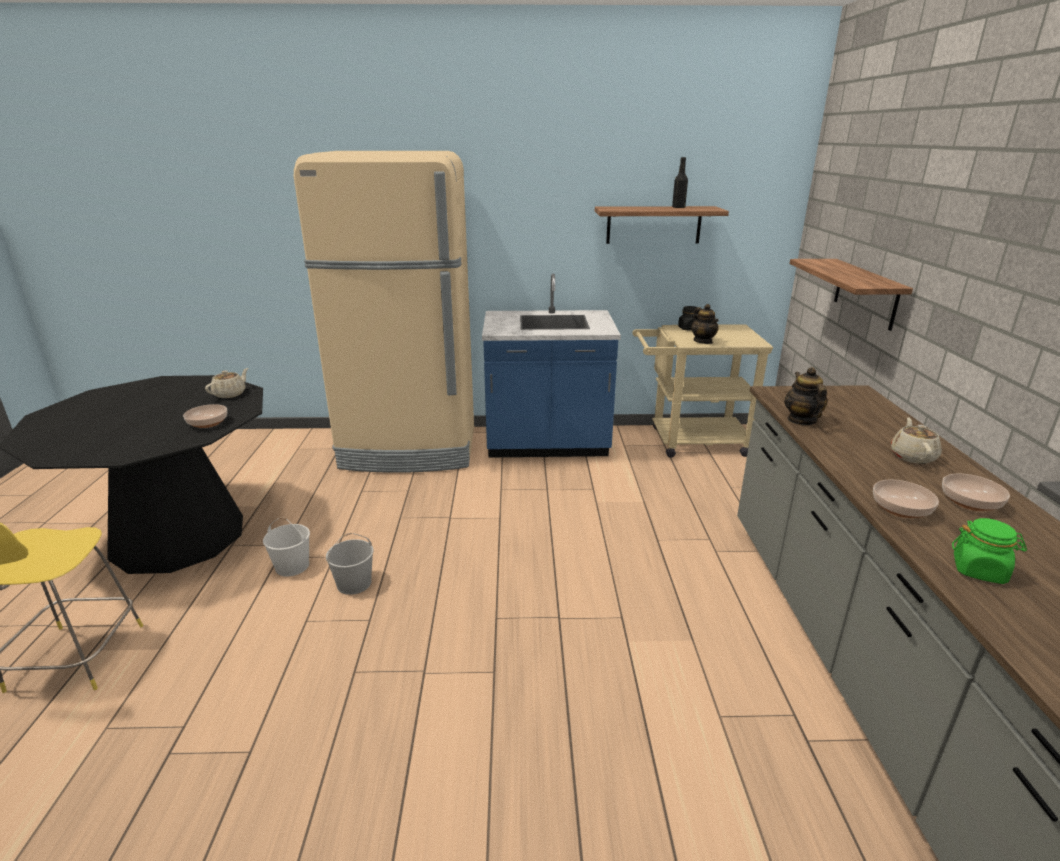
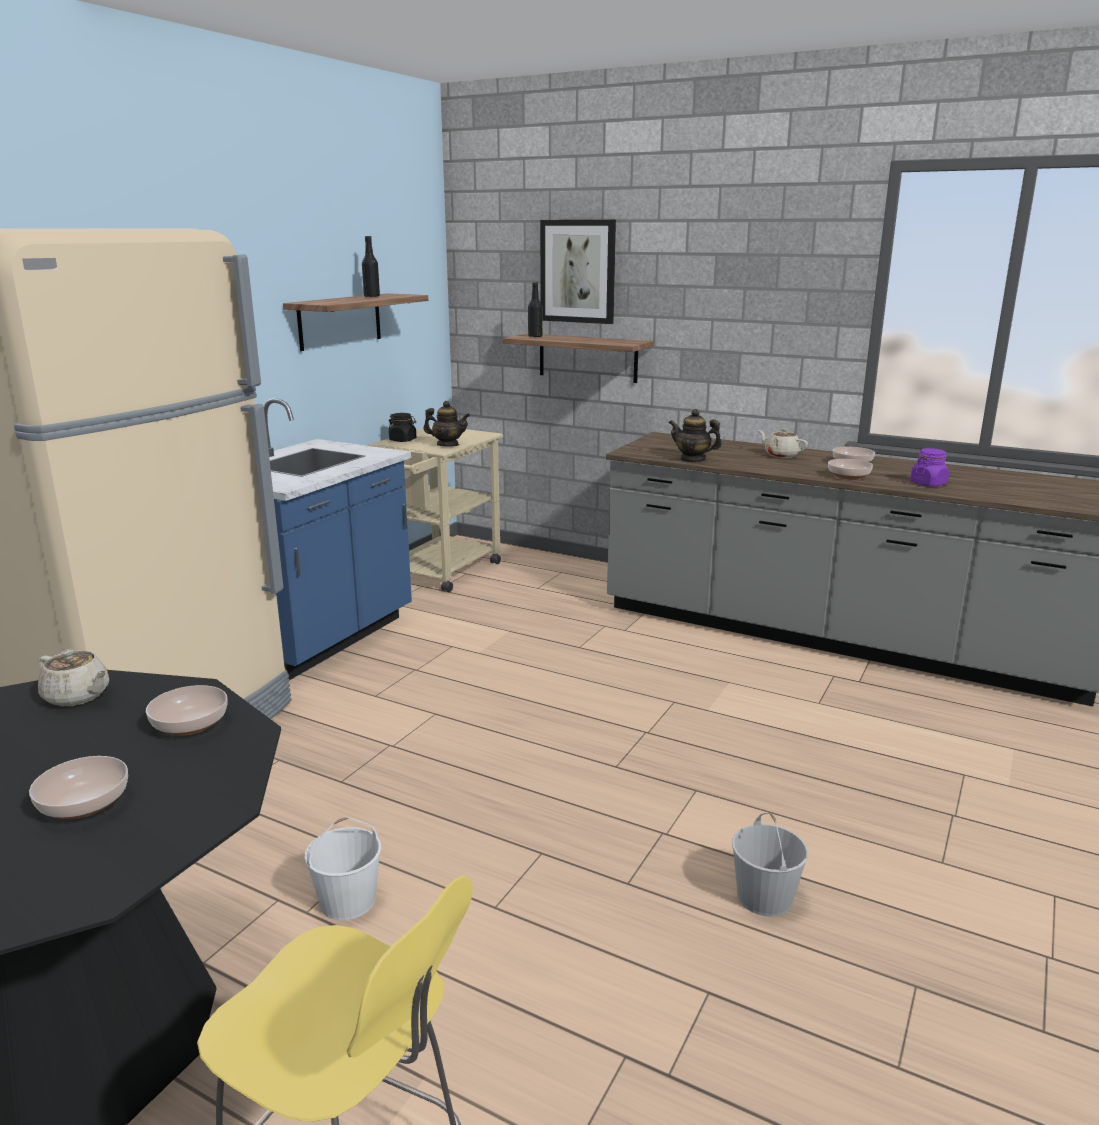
camera: 60 degrees left, 5 degrees down
(127, 430) = (85, 803): none -> bowl
(230, 394) = (77, 696): beige teapot -> beige teapot turned 150 degrees clockwise
(353, 583) = (453, 851): white bucket -> white bucket (765, 897)
(821, 262) = (535, 336): none -> black bottle
(879, 201) = (578, 271): none -> picture
(979, 570) = (928, 483): green jar -> purple jar

